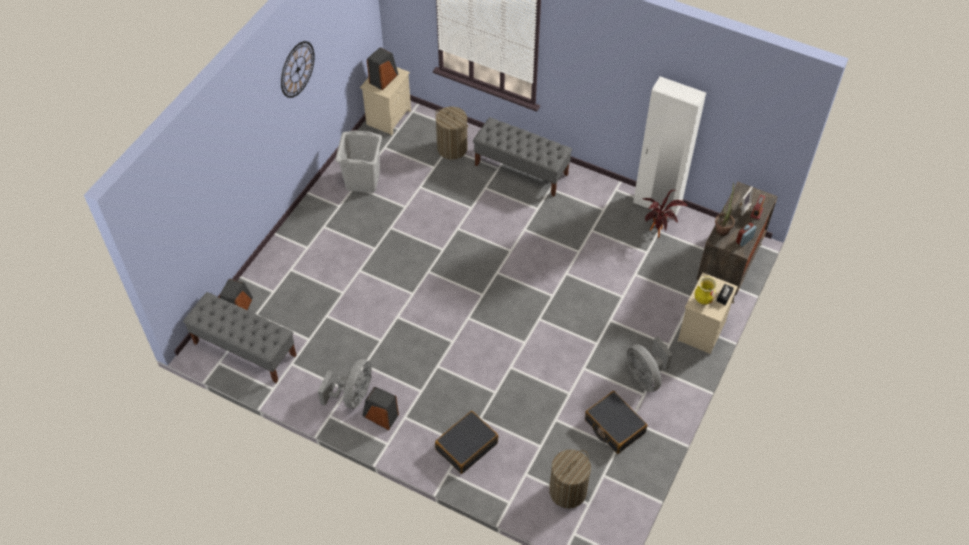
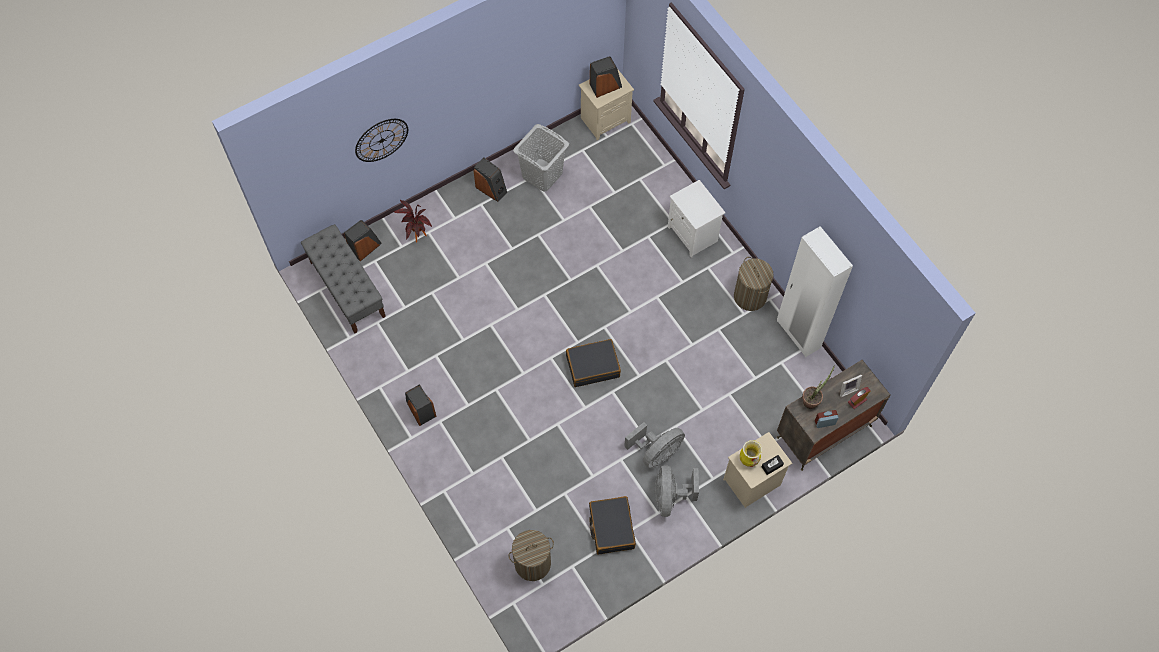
camera: 30 degrees right, 10 degrees up
(297, 69) = (494, 59): wall clock -> wall clock (381, 140)
(325, 210) = (491, 189): none -> speaker
(353, 395) = (409, 378): grey fan -> grey fan (656, 453)
(452, 148) = (643, 181): laundry basket -> laundry basket (750, 296)
(466, 446) = (474, 475): black suitcase -> black suitcase (593, 366)
(521, 170) = (693, 234): grey bench -> white nightstand
(658, 234) = (778, 365): potted plant -> potted plant (418, 239)

